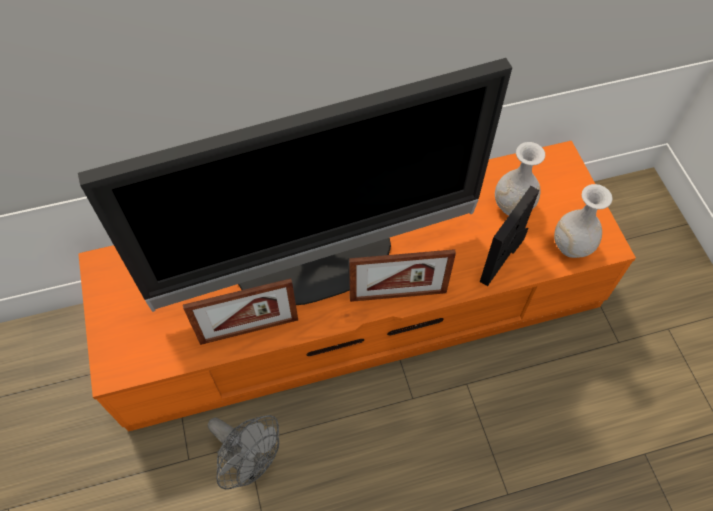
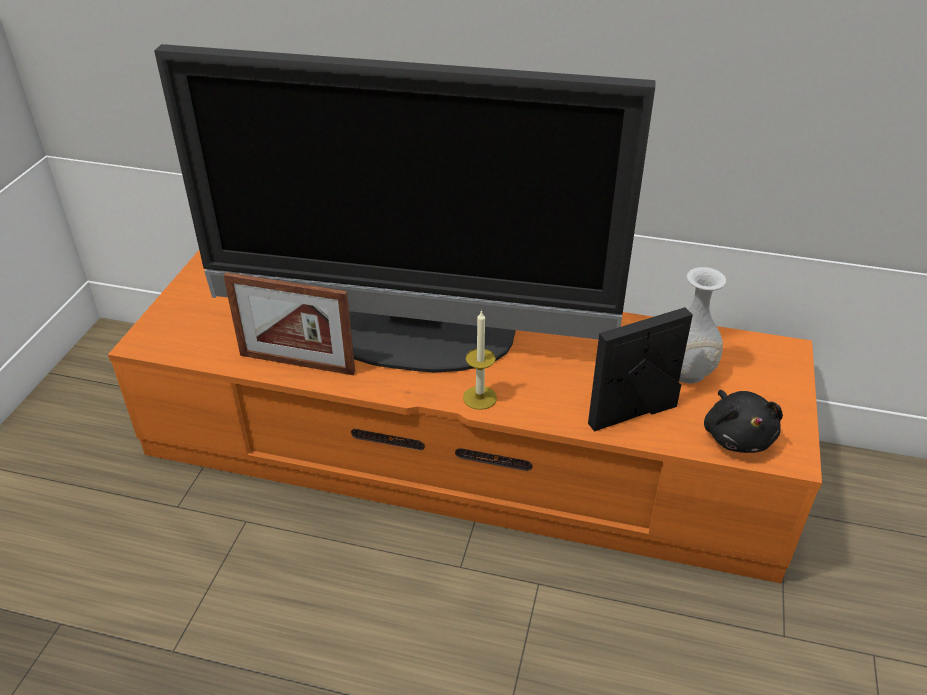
camera: 30 degrees right, 20 degrees down
(250, 462) = (234, 539): grey fan -> none
(398, 295) = (479, 397): picture frame -> candle
(572, 245) = (737, 436): white vase -> black plush toy

